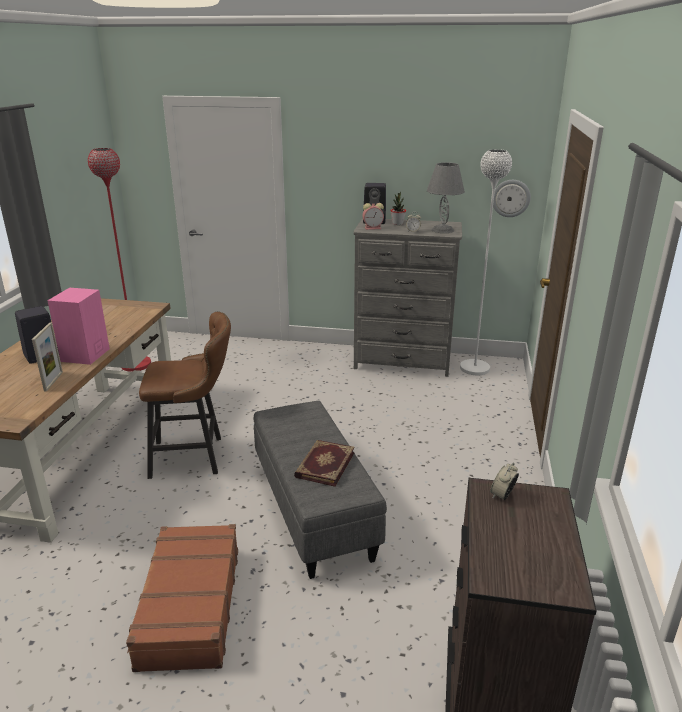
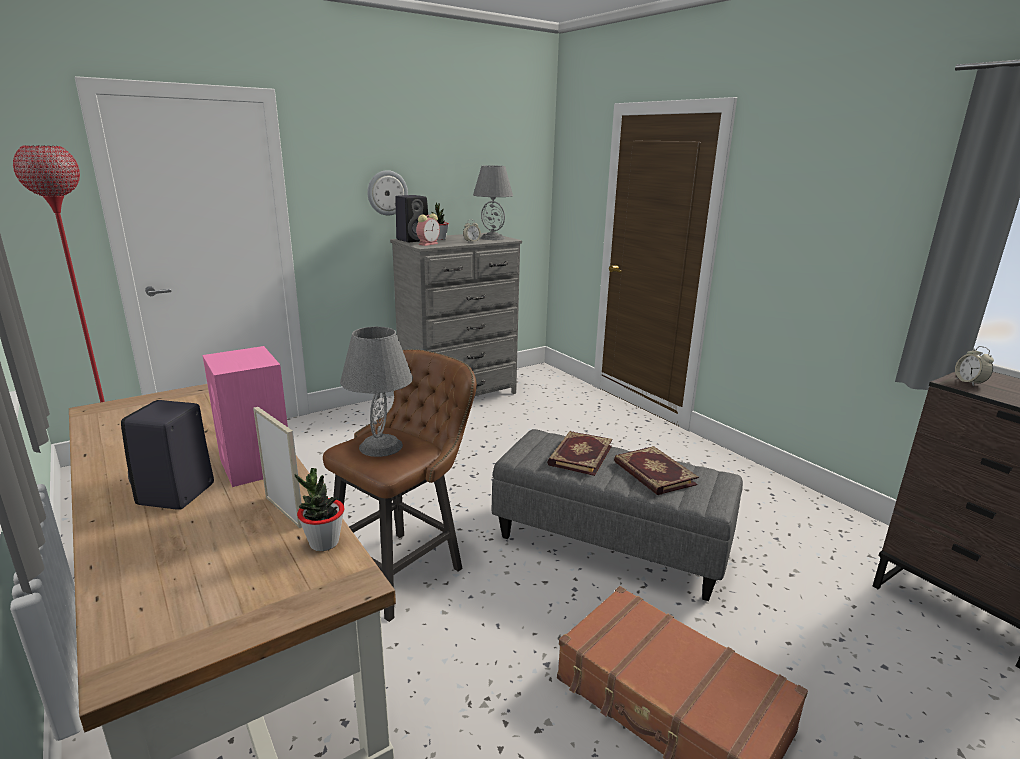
camera: 45 degrees left, 5 degrees down
(38, 401) = (324, 543): none -> potted plant
(171, 370) = (380, 446): none -> grey table lamp
(306, 430) = (579, 455): none -> book
(474, 368) = (524, 380): white floor lamp -> none
(510, 198) = (525, 203): wall clock -> wall clock (387, 193)

